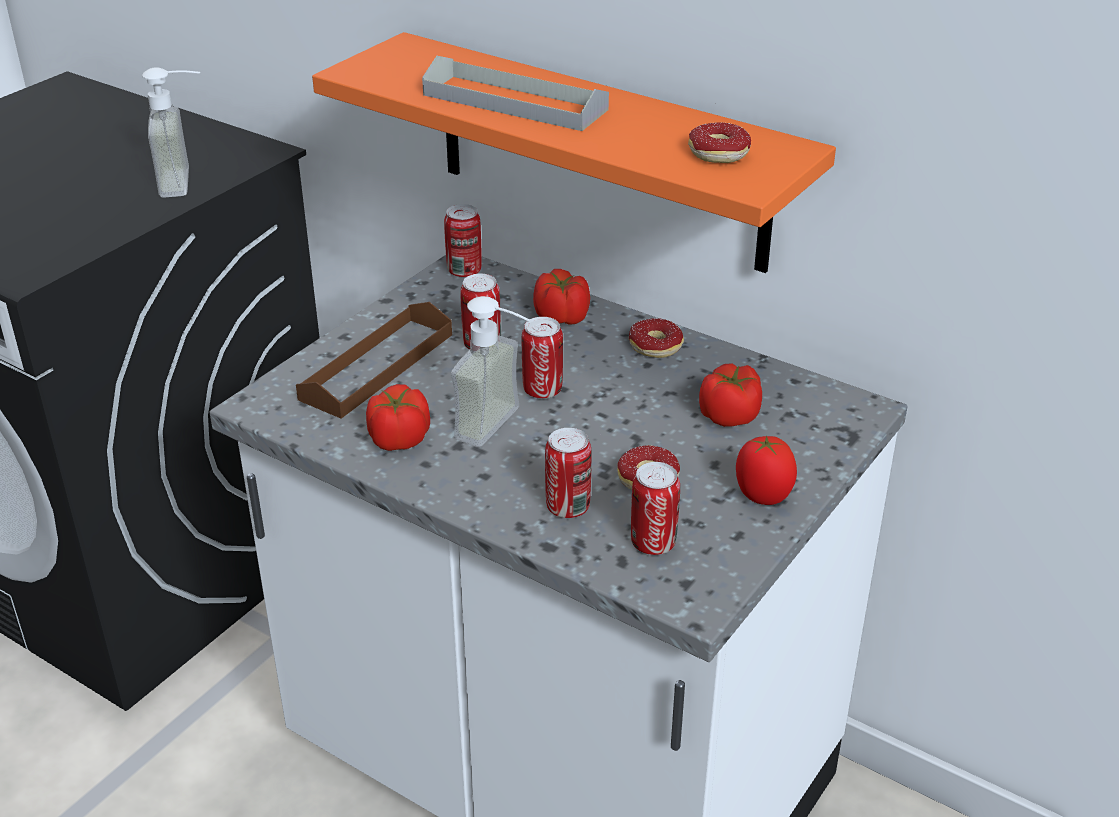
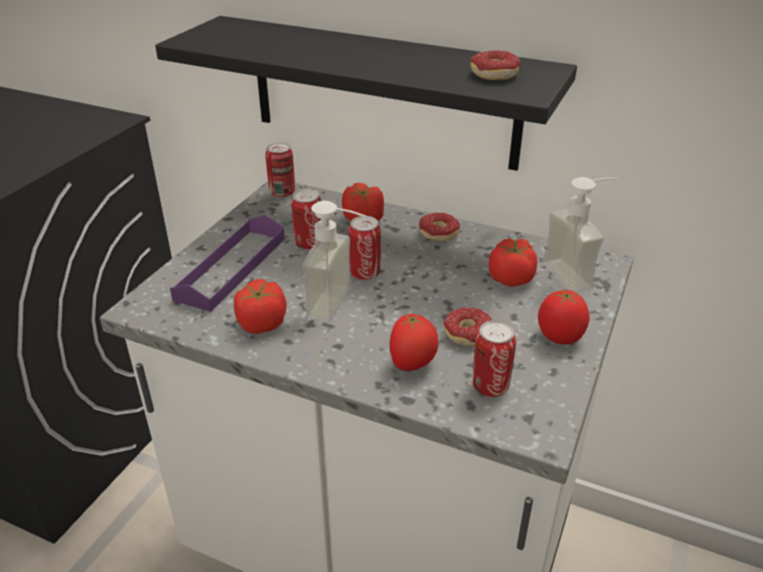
camera: 10 degrees left, 0 degrees up
(189, 182) = (62, 144): soap dispenser -> soap dispenser (577, 274)
(377, 366) = (232, 268): brown tray -> purple tray
(514, 102) = (321, 52): grey tray -> none
(568, 507) = (412, 364): can -> tomato
(600, 152) = (382, 92): orange shelf -> black shelf

